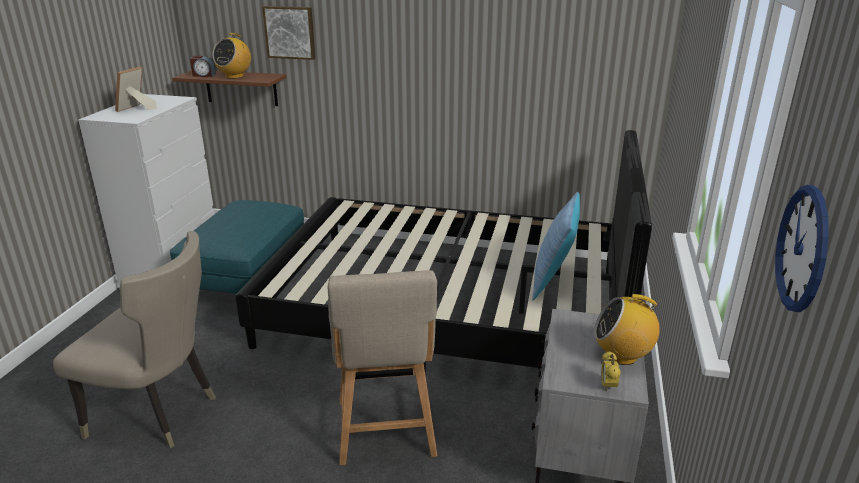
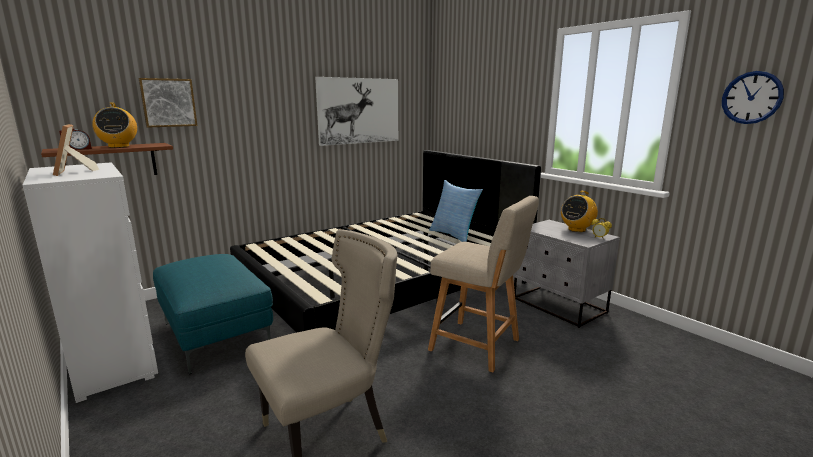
camera: 50 degrees left, 10 degrees down
(528, 55) = (359, 111): none -> picture

